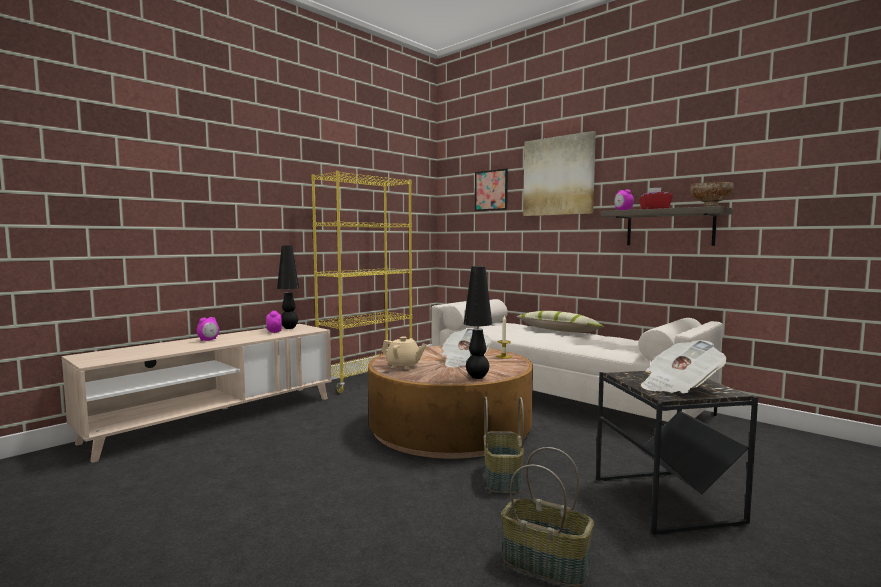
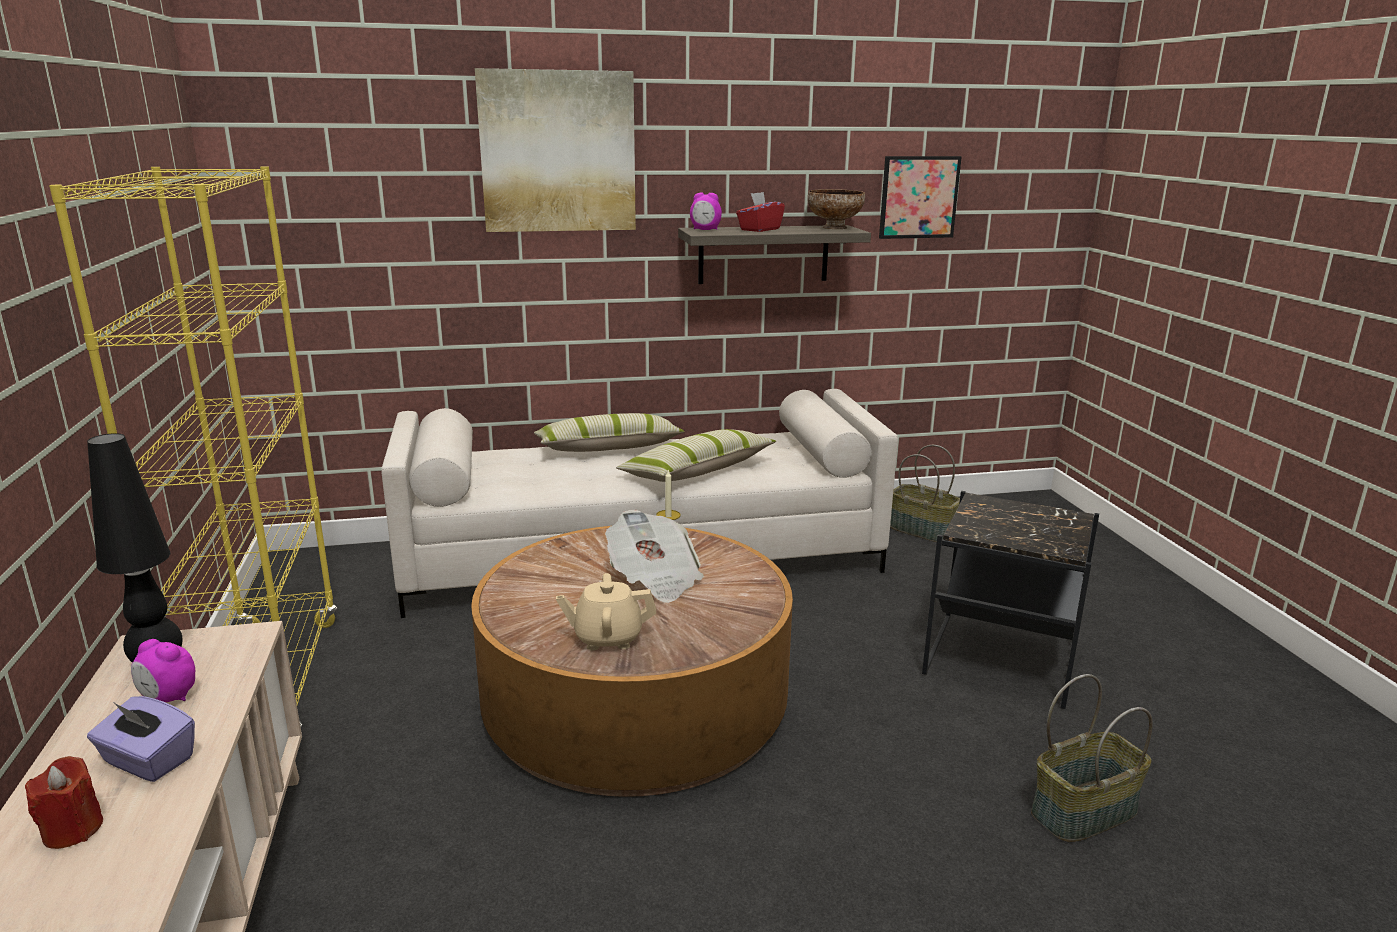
camera: 55 degrees left, 15 degrees up
(208, 340) = (73, 830): alarm clock -> red candle
(243, 337) = (148, 761): none -> purple tissue box
(403, 366) = (607, 638): beige teapot -> beige teapot turned 150 degrees counterclockwise
(477, 377) = (757, 605): black table lamp -> none
(491, 190) = (386, 170): picture -> picture (919, 197)
(503, 478) = (861, 738): basket -> basket (923, 530)
(576, 343) = (697, 471): none -> pillow
(678, 387) = (1039, 528): newspaper -> none

